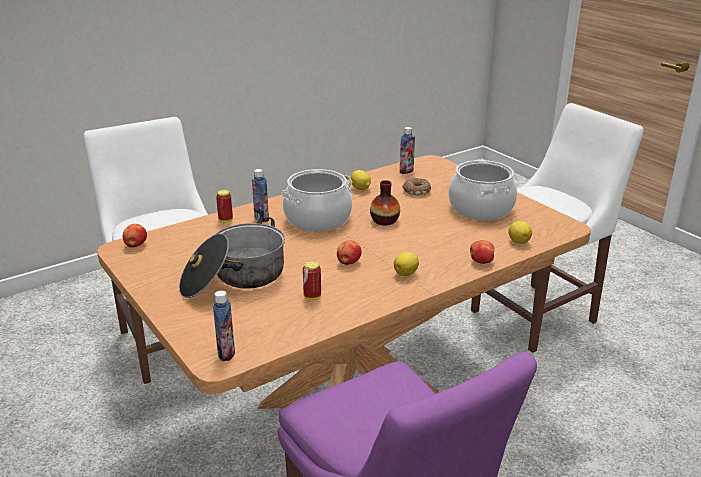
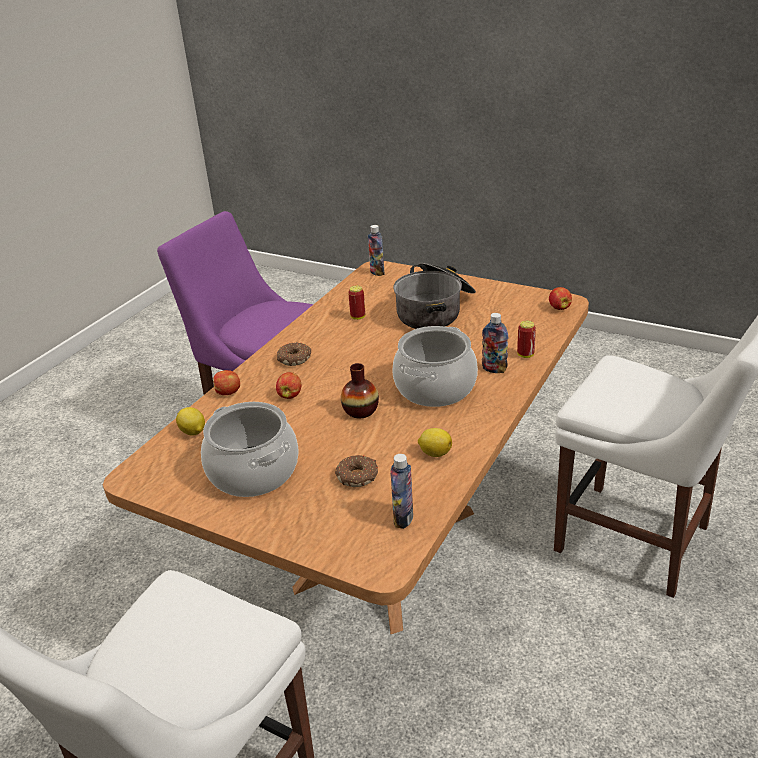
camera: 155 degrees right, 5 degrees up
(348, 262) = (355, 352): apple -> apple (290, 395)
(406, 273) = (295, 358): lemon -> donut

